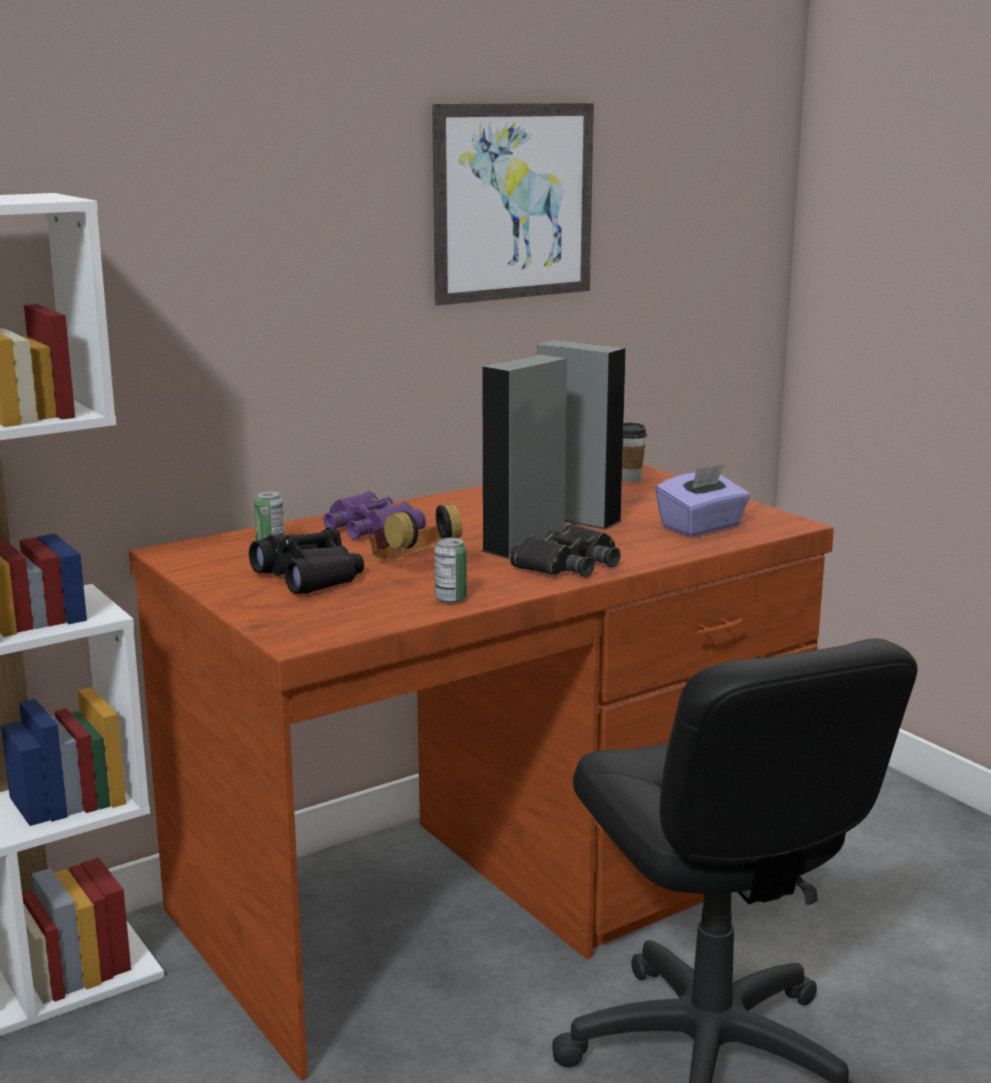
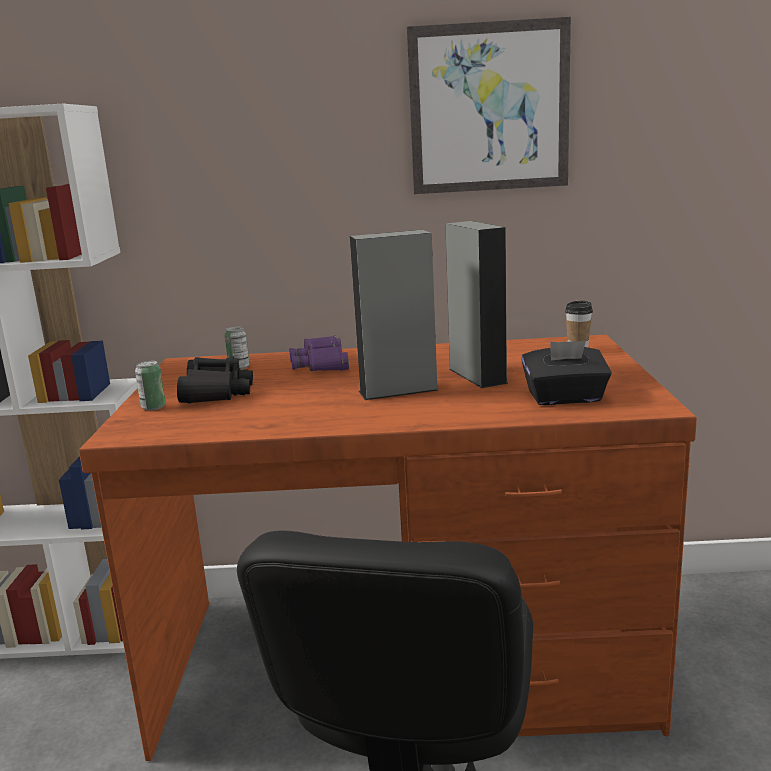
camera: 35 degrees right, 0 degrees up
(412, 567) = (289, 396): headphones -> none
(450, 599) = (265, 424): can -> can (153, 407)
(568, 564) = (399, 412): black binoculars -> none
(702, 527) = (565, 398): purple tissue box -> black tissue box

